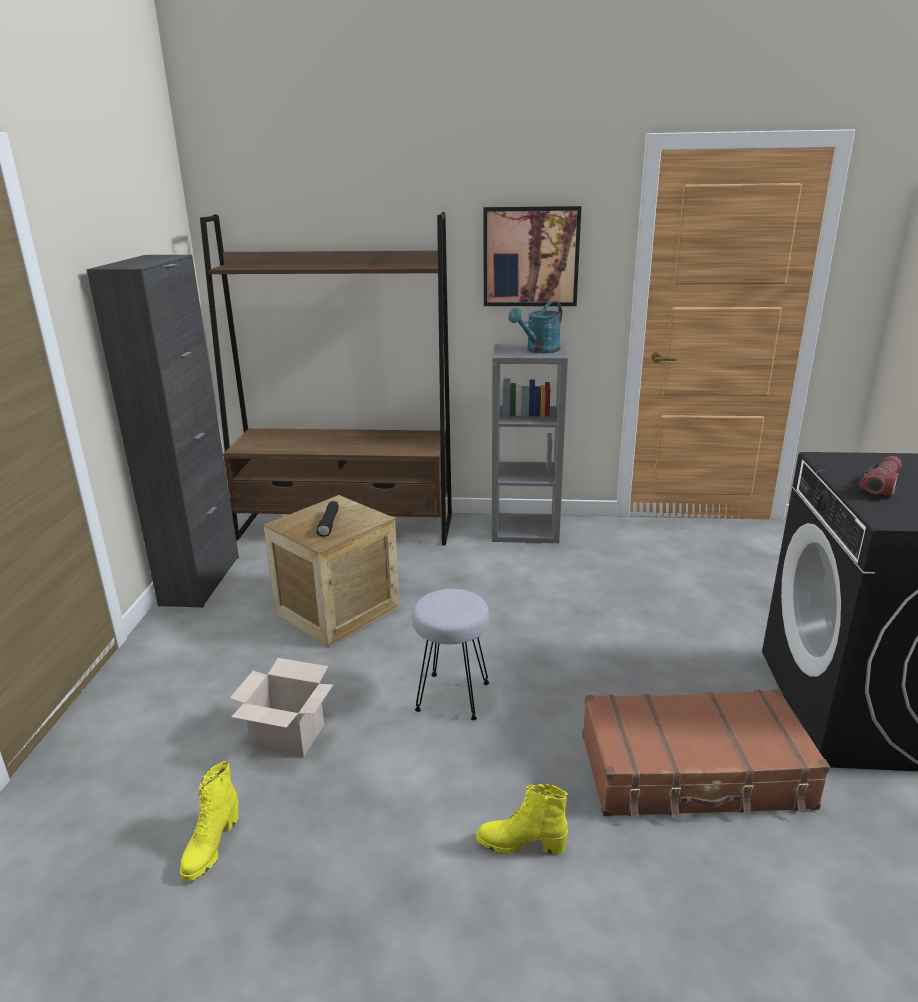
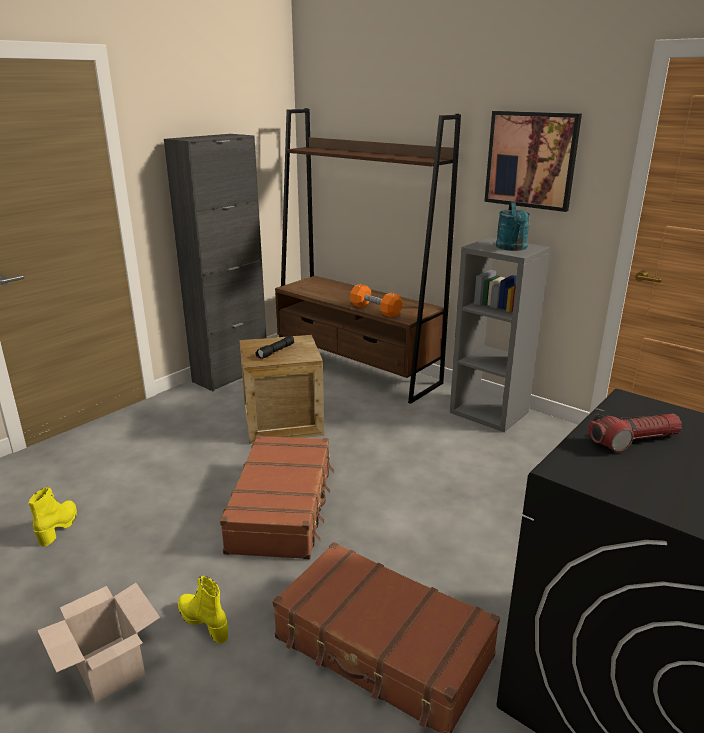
camera: 35 degrees right, 0 degrees up
(211, 847) = (59, 527): yellow boot -> yellow boot turned 135 degrees clockwise
(286, 736) = (162, 486): cardboard box -> cardboard box (107, 668)
(381, 450) = (375, 310): none -> orange dumbbell
(451, 696) = (283, 507): grey stool -> brown suitcase
(539, 350) = (512, 248): turquoise watering can -> turquoise watering can turned 75 degrees counterclockwise

